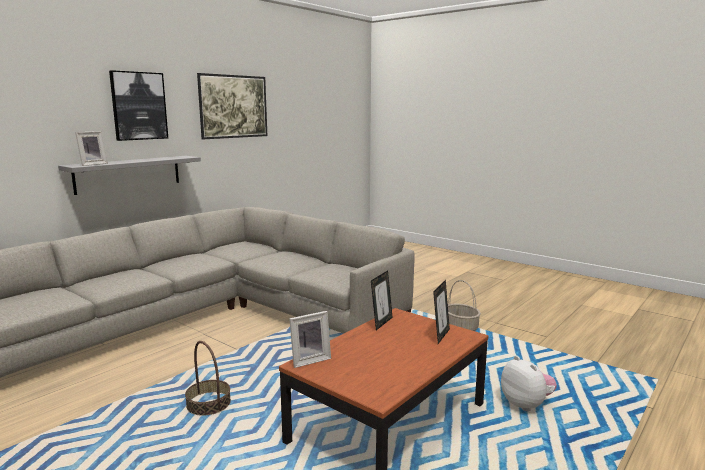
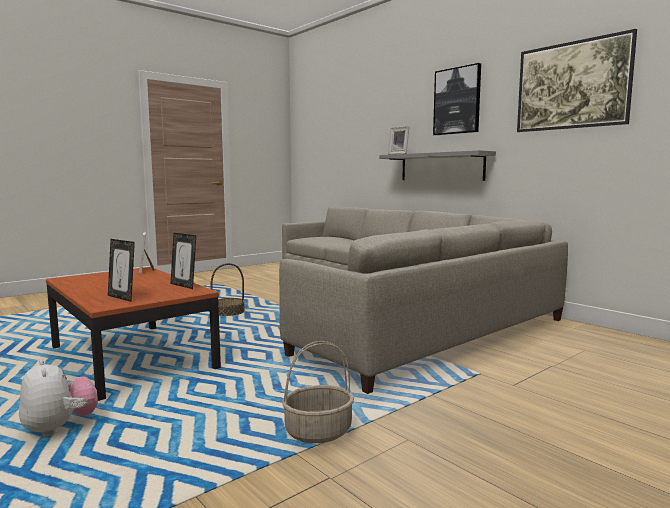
camera: 100 degrees right, 5 degrees down
(526, 405) = (59, 428): plush toy -> plush toy turned 105 degrees counterclockwise

